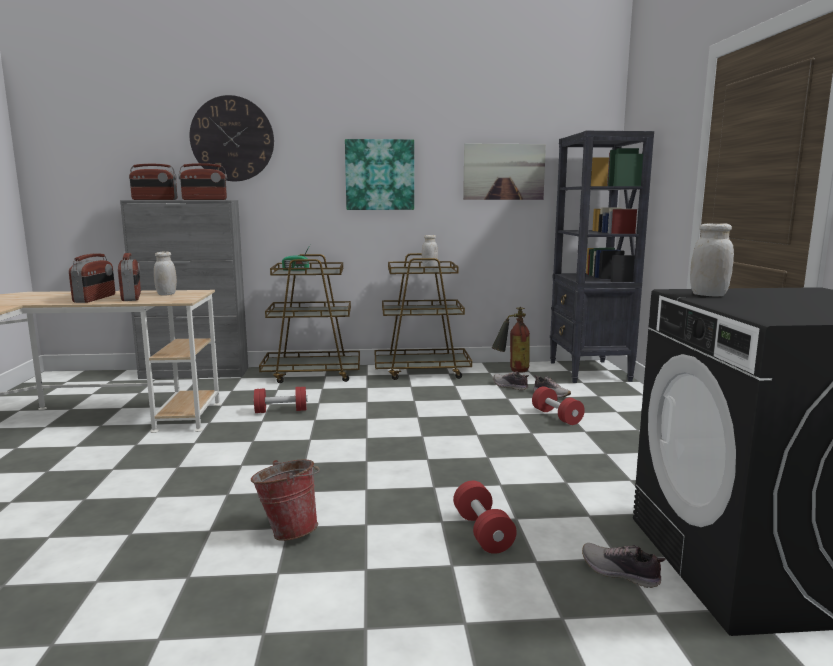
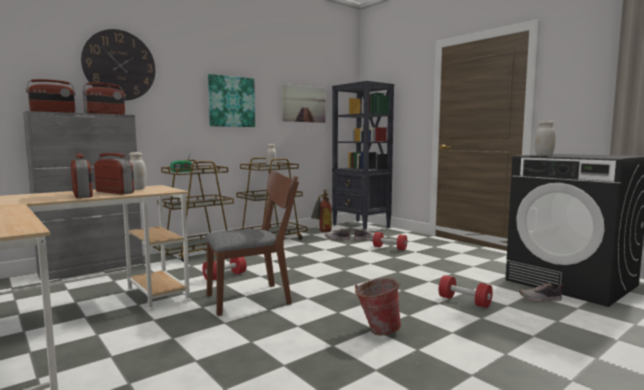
camera: 35 degrees left, 5 degrees down
(256, 446) = (255, 298): none -> brown chair

